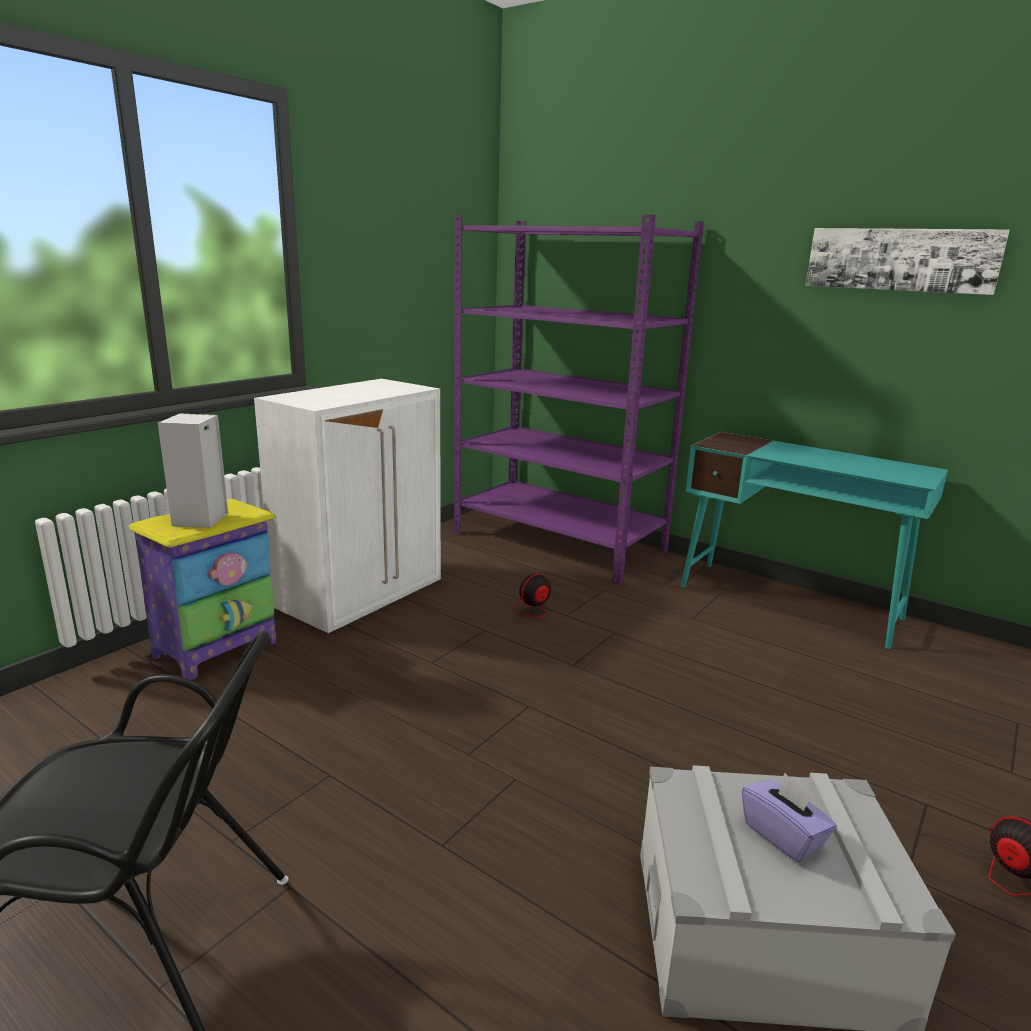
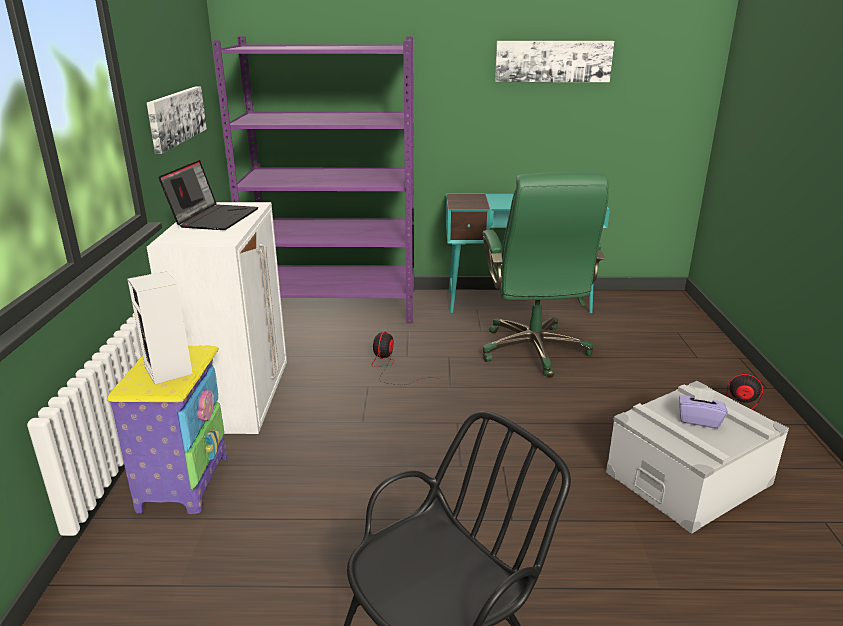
camera: 35 degrees left, 5 degrees up
(359, 390) = (214, 218): none -> laptop
(397, 291) = (176, 117): none -> picture
(737, 661) = (532, 348): none -> green office chair

